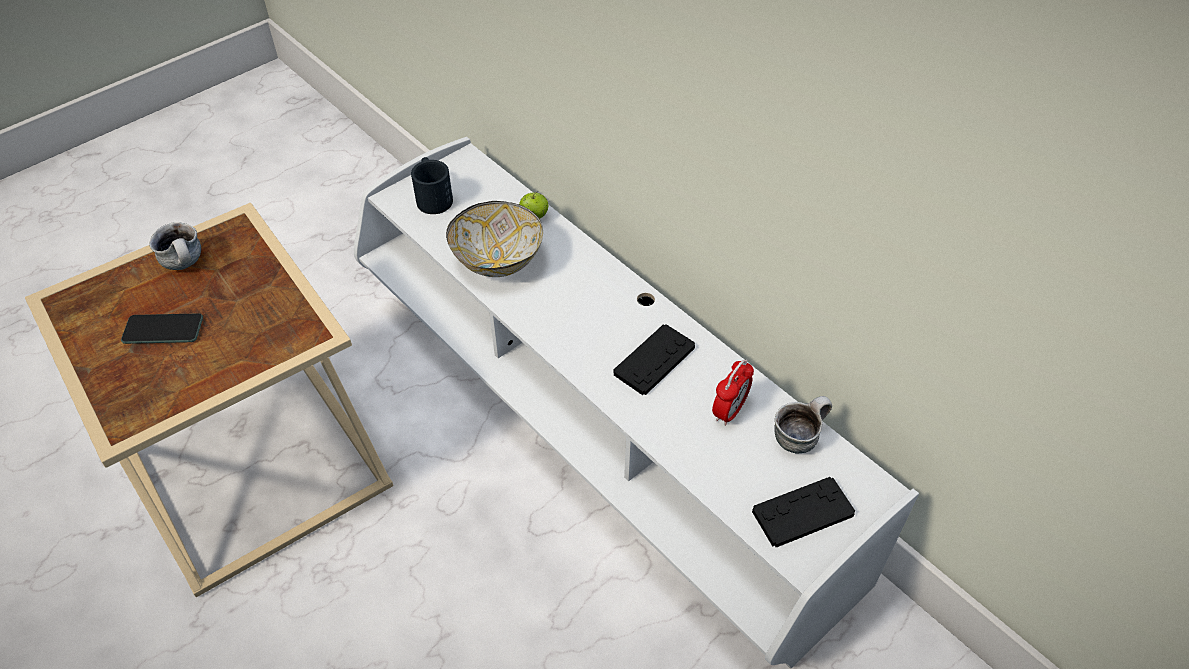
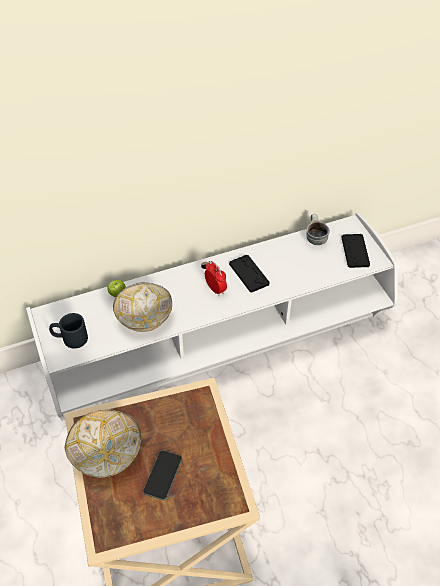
camera: 70 degrees left, 0 degrees up
(187, 264) = (108, 455): mug -> bowl
(729, 411) = (291, 256): alarm clock -> alarm clock (215, 289)

